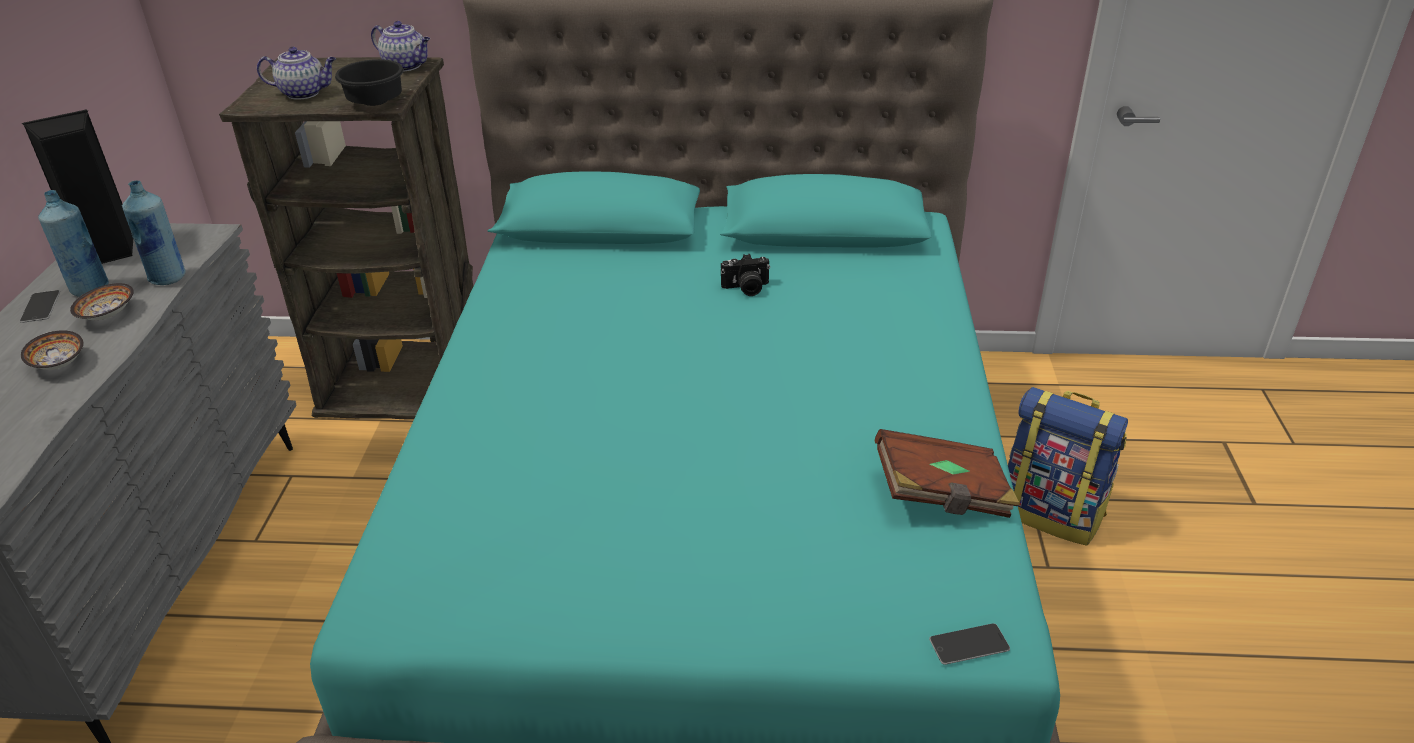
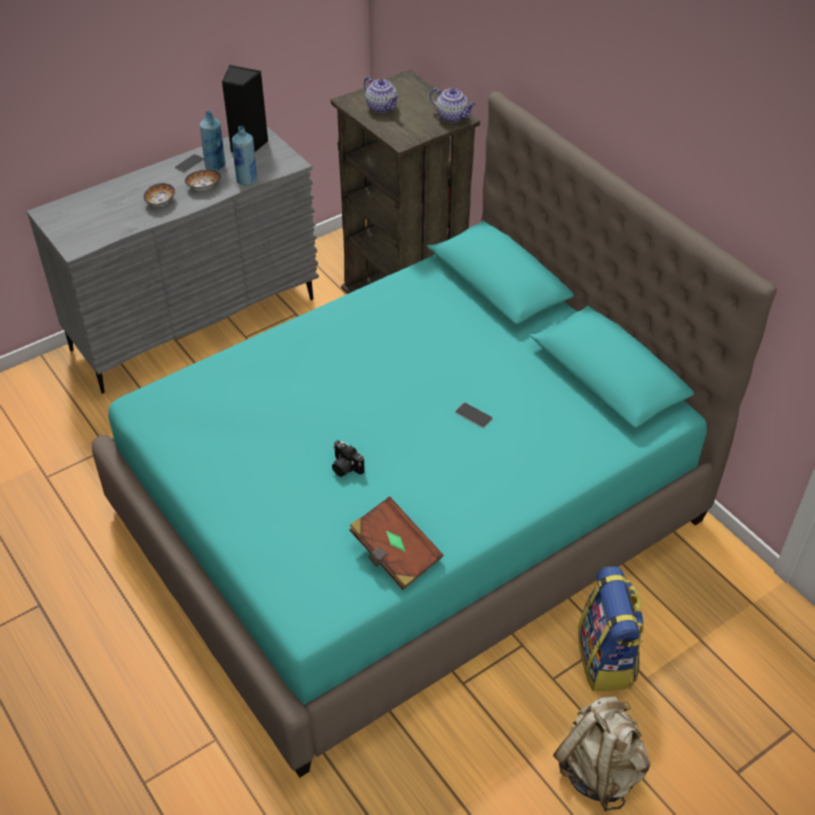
camera: 50 degrees right, 10 degrees up
(373, 102) = (398, 136): black bowl -> none
(407, 66) = (452, 117): teapot -> teapot turned 45 degrees counterclockwise
(746, 288) = (502, 378): camera -> camera (345, 467)
(969, 644) = (293, 613): phone -> phone (473, 415)
(1194, 599) = (599, 769): none -> beige backpack

